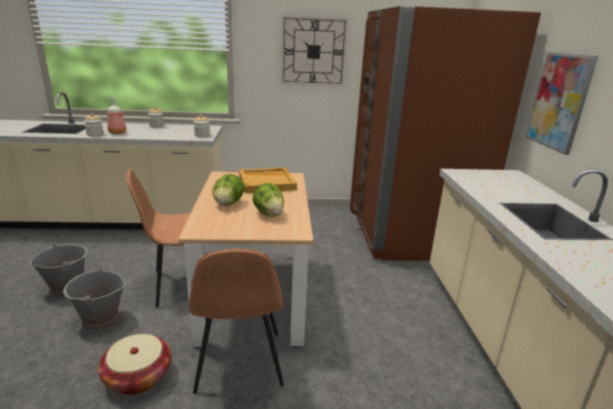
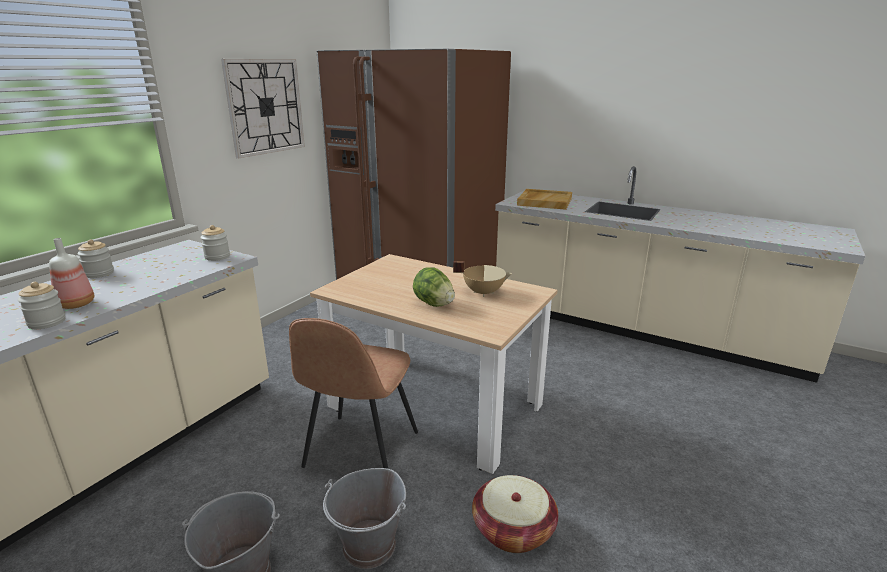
camera: 55 degrees left, 0 degrees up
(239, 363) = (539, 450): brown chair -> none
(267, 182) = (394, 274): beige tray -> beige tray (544, 201)
(269, 214) = (483, 292): lettuce -> beige cooking pot
(559, 101) = (553, 124): picture -> none

